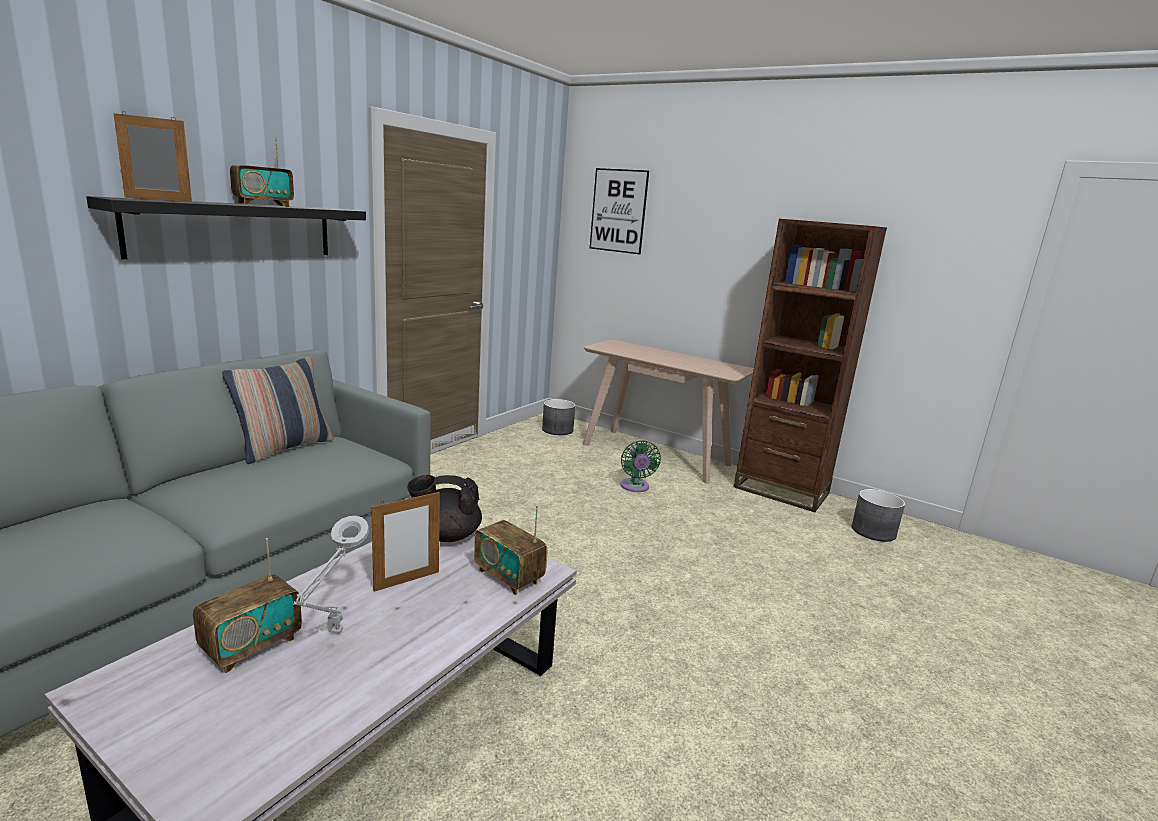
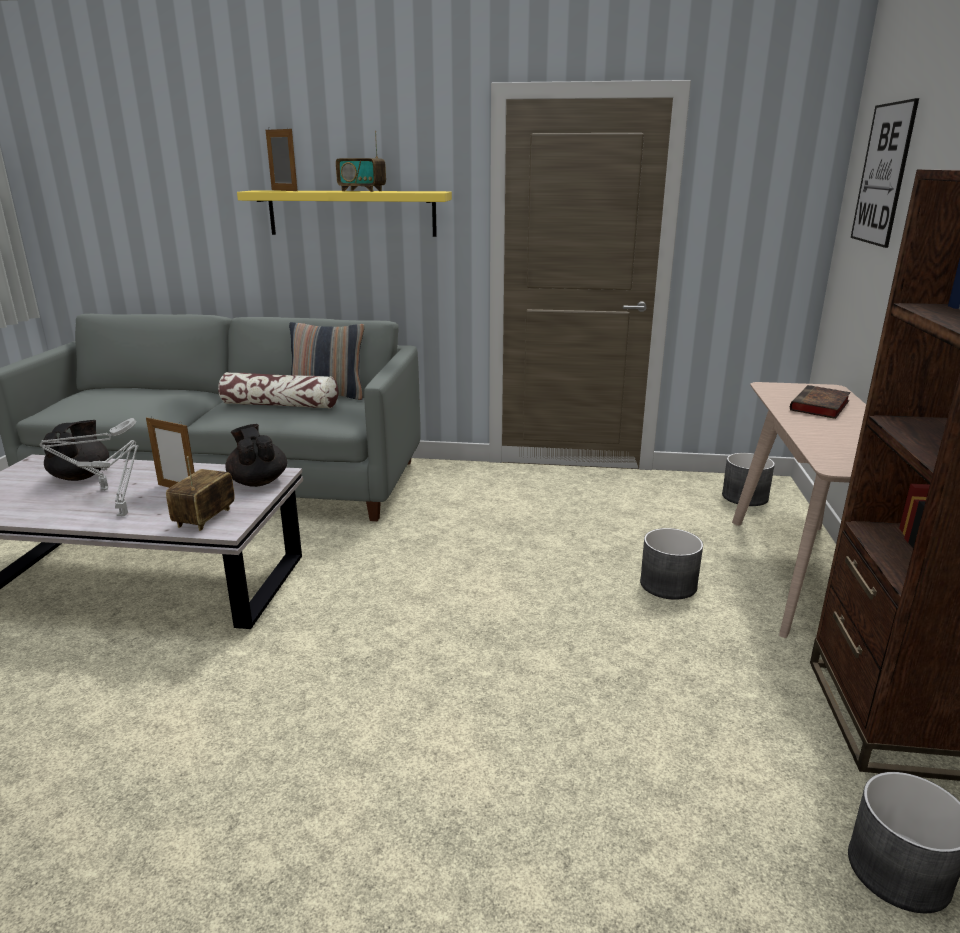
camera: 65 degrees right, 5 degrees up
(235, 230) = (352, 213): black shelf -> yellow shelf
(251, 646) = (81, 476): radio -> black teapot
(278, 472) = (280, 405): none -> pillow
(439, 624) = (124, 514): none -> grey table lamp
(635, 487) = (668, 584): green fan -> grey planter
(642, 352) = (820, 407): none -> book

